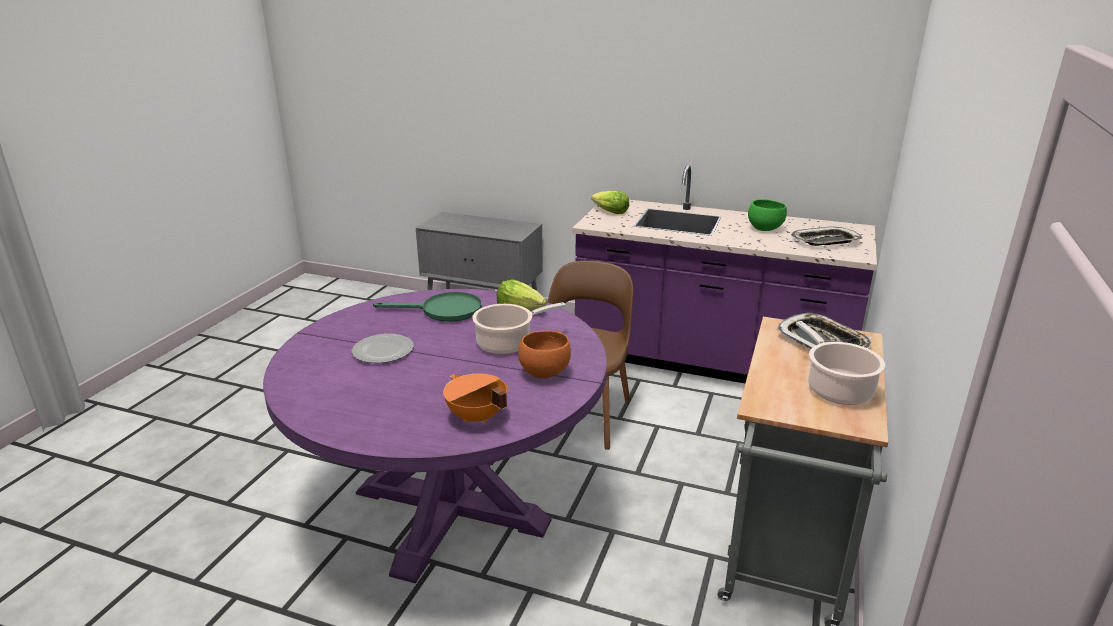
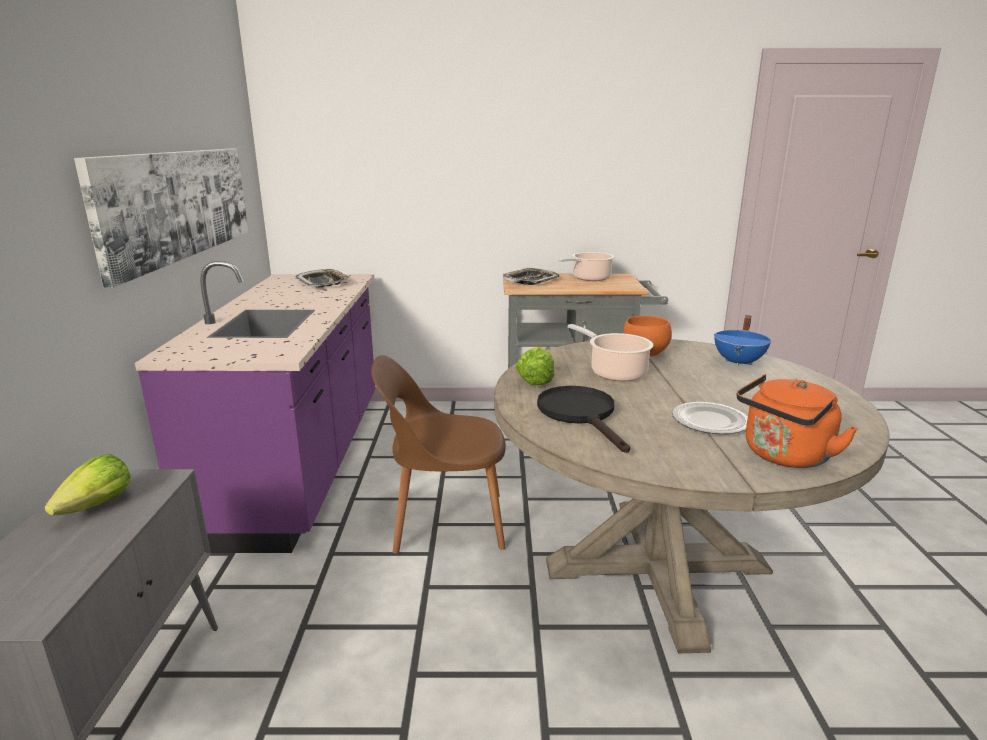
camera: 110 degrees left, 5 degrees down
(312, 357) = (784, 456): none -> orange kettle
(443, 311) = (581, 414): green frying pan -> black frying pan
(451, 507) = (657, 567): purple dining table -> beige dining table
(476, 417) = (739, 362): orange cooking pot -> blue cooking pot
(610, 212) = (224, 351): lettuce -> lettuce (97, 505)
(705, 119) = (178, 204): none -> picture
(765, 229) = (290, 296): green bowl -> none

